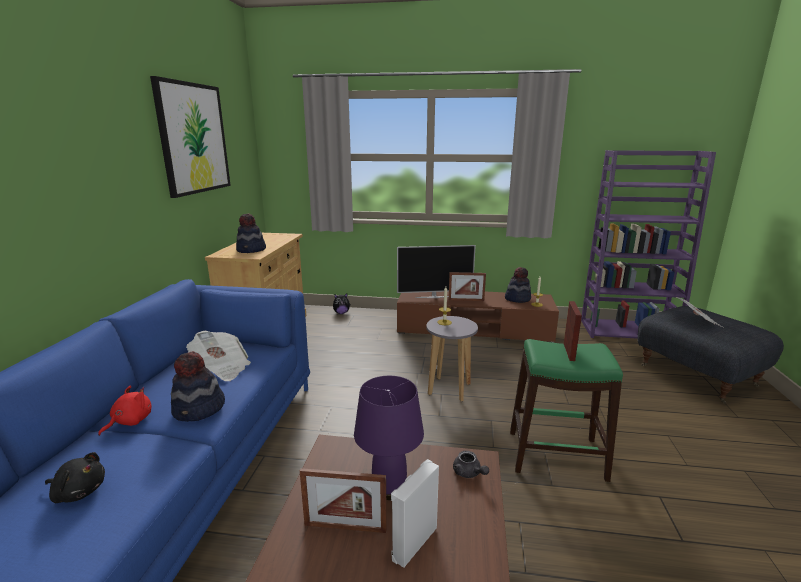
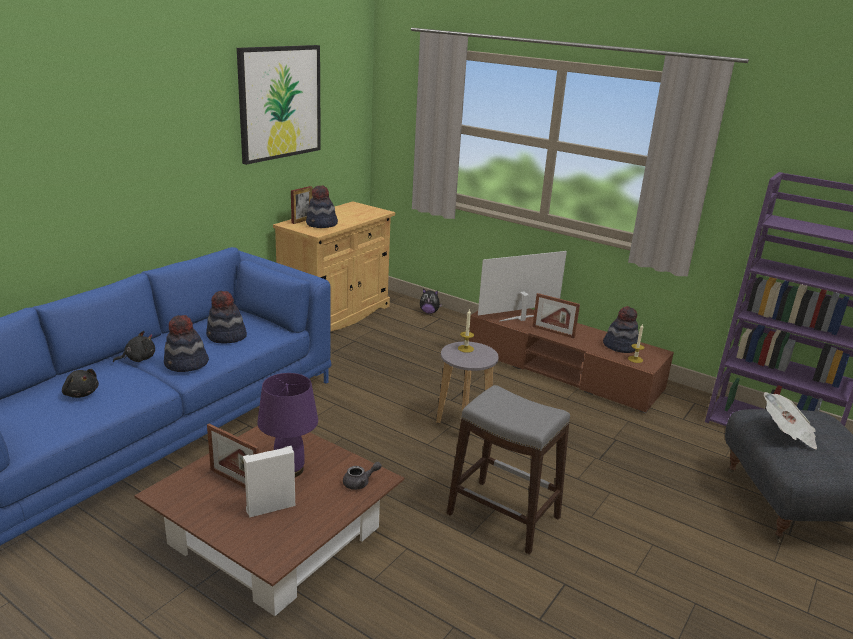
camera: 25 degrees right, 5 degrees up
(130, 421) = (138, 359): red plush toy -> black plush toy
(221, 369) = (226, 337): newspaper -> hat
(434, 296) = (520, 318): television -> television turned 135 degrees clockwise
(469, 473) = (360, 483): grey teapot -> grey teapot turned 105 degrees counterclockwise
(555, 454) = (503, 515): green stool -> grey stool
(569, 352) = (516, 408): picture frame -> picture frame (302, 221)

